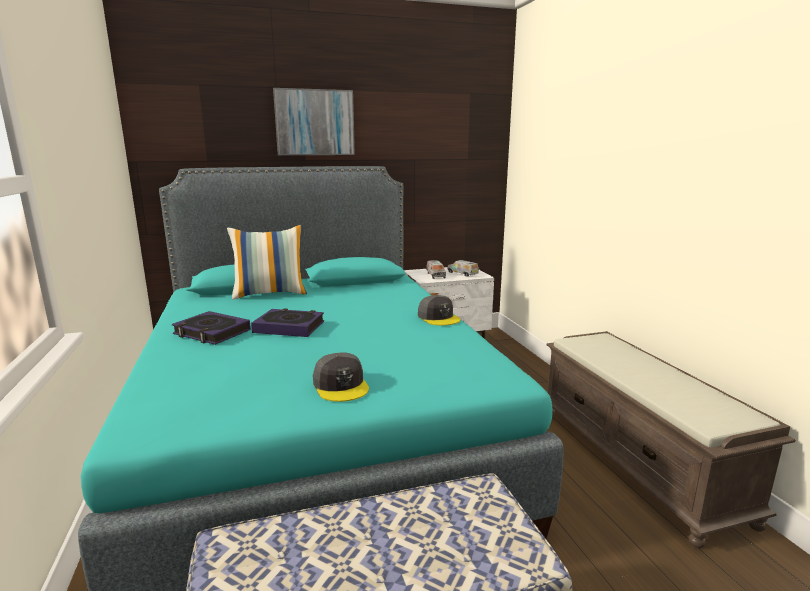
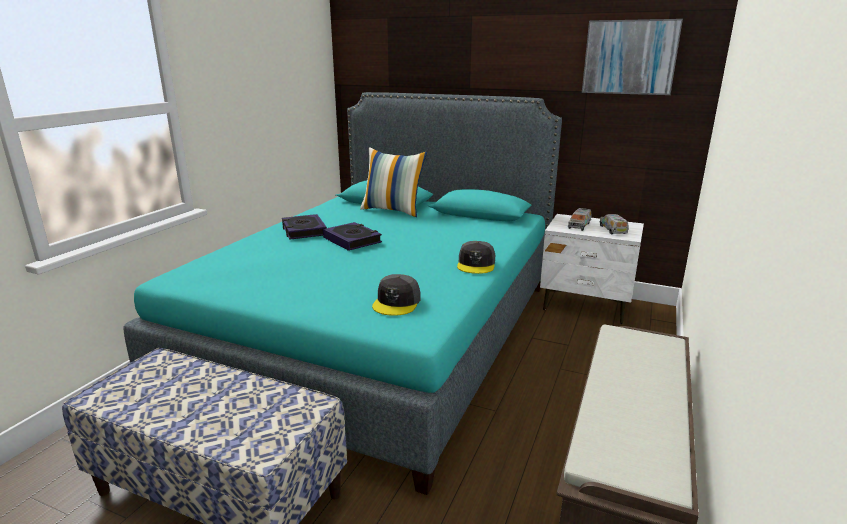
camera: 40 degrees right, 5 degrees up
(315, 122) = (481, 50): picture -> picture (629, 57)
(341, 385) = (302, 291): grey cap -> grey cap (397, 302)

